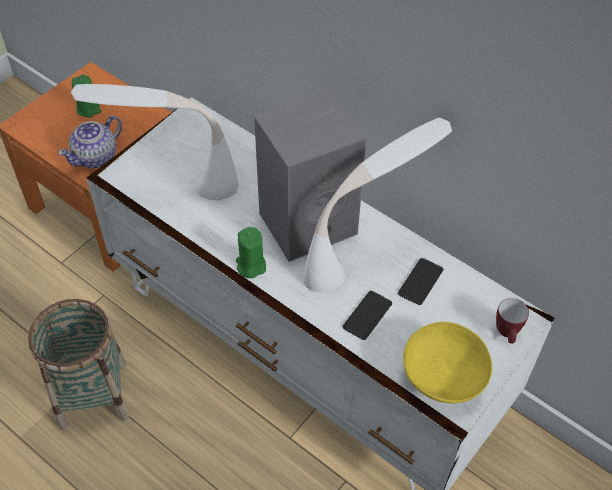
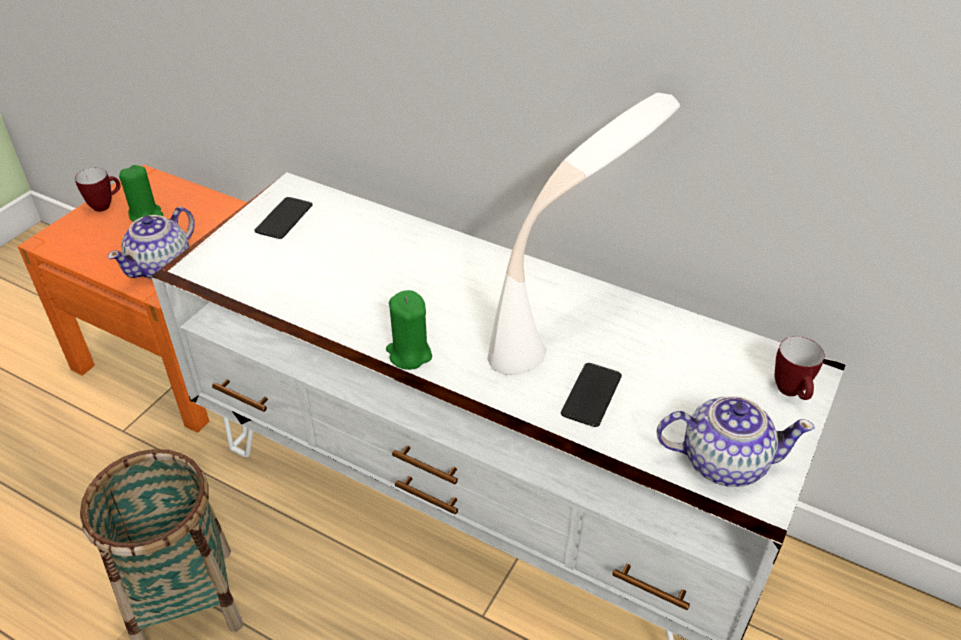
camera: 10 degrees left, 10 degrees down
(60, 97) = (105, 205): none -> mug
(170, 194) = (276, 281): white table lamp -> none
(309, 221) = (478, 291): grey speaker -> none
(420, 282) = (651, 344): phone -> phone (284, 219)
(441, 377) = (722, 461): yellow bowl -> teapot

